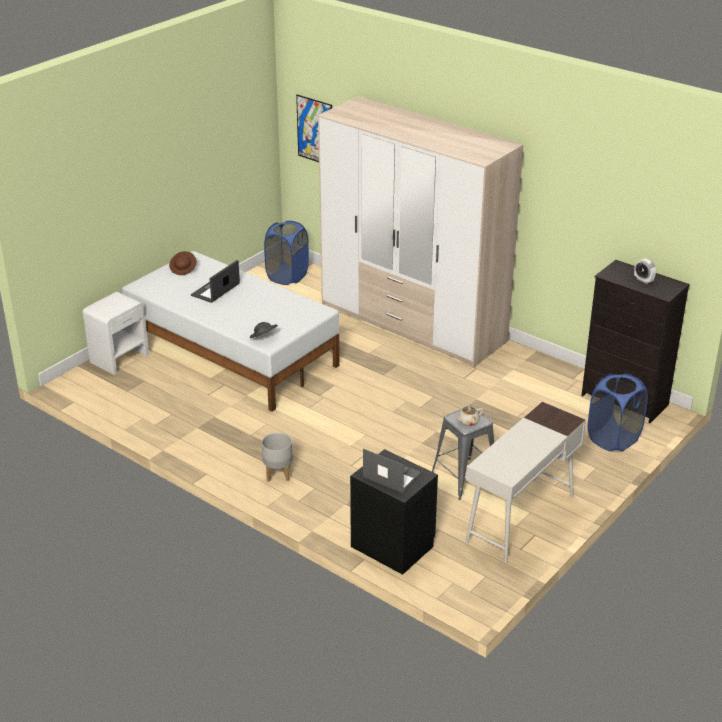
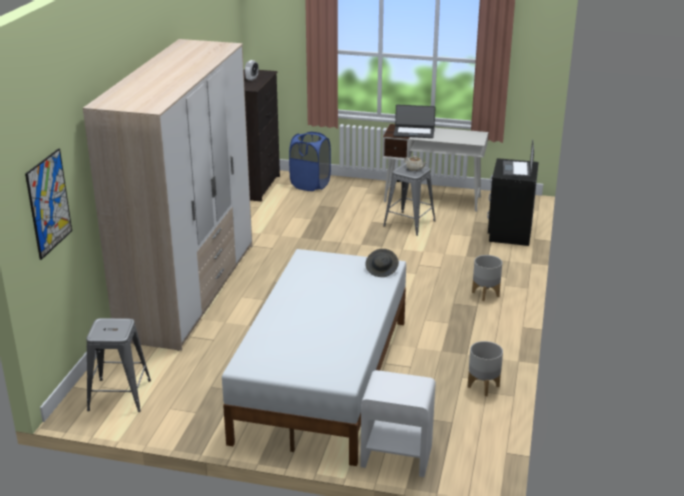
camera: 115 degrees left, 5 degrees down
(150, 419) = (483, 386): none -> grey planter
(183, 269) = (279, 362): brown hat -> none
(216, 290) = (312, 324): laptop -> laptop (414, 132)
(287, 276) = (119, 395): blue laundry basket -> grey stool

